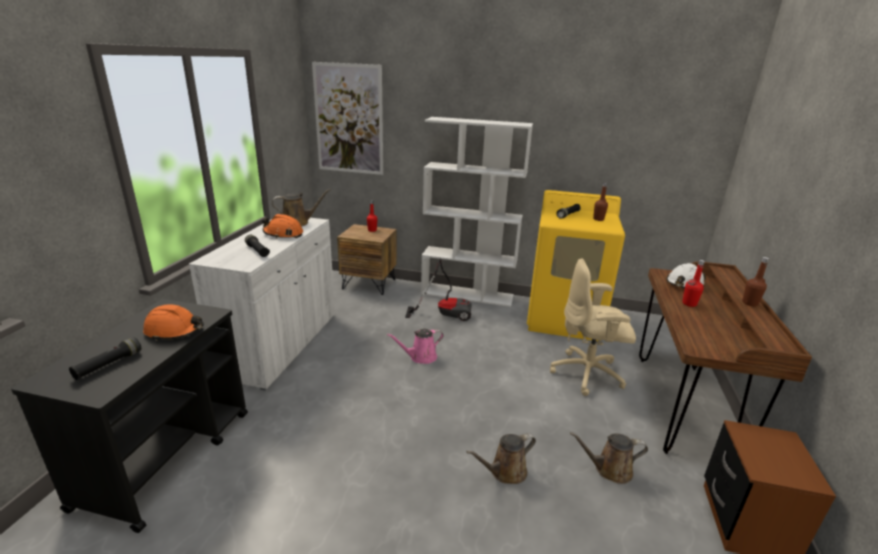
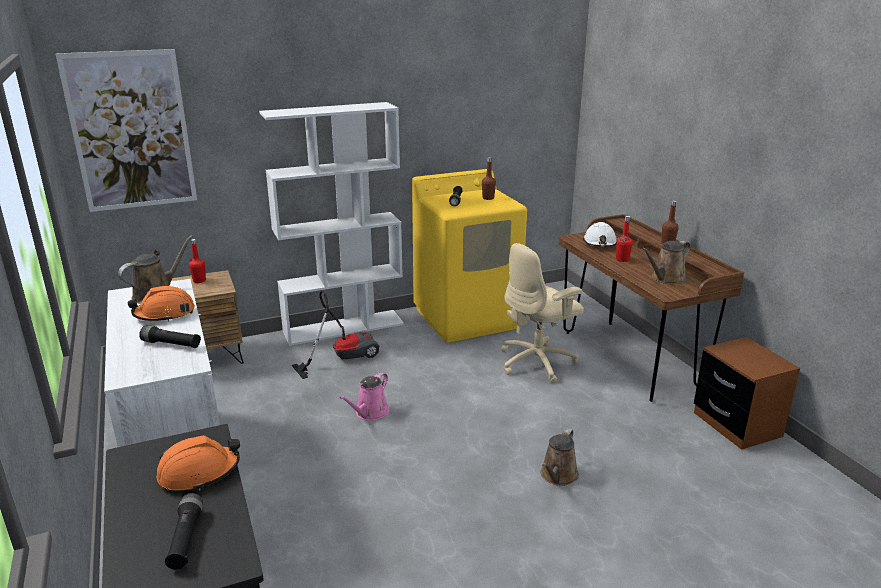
camera: 35 degrees left, 0 degrees up
(609, 469) = (627, 433): brown watering can -> brown watering can (666, 278)

